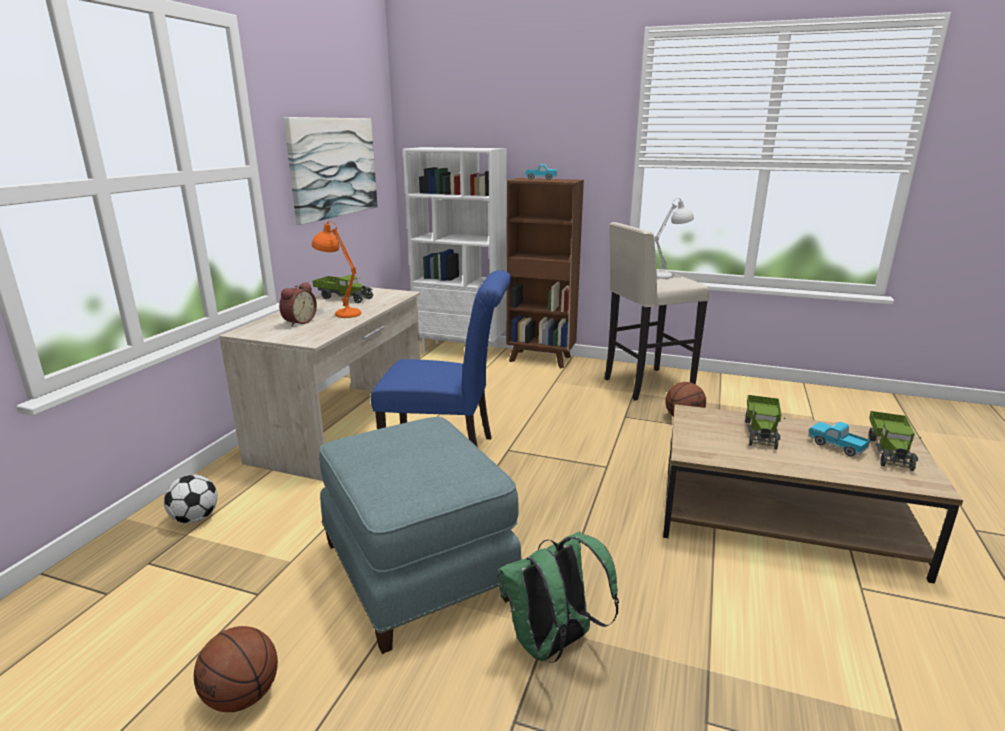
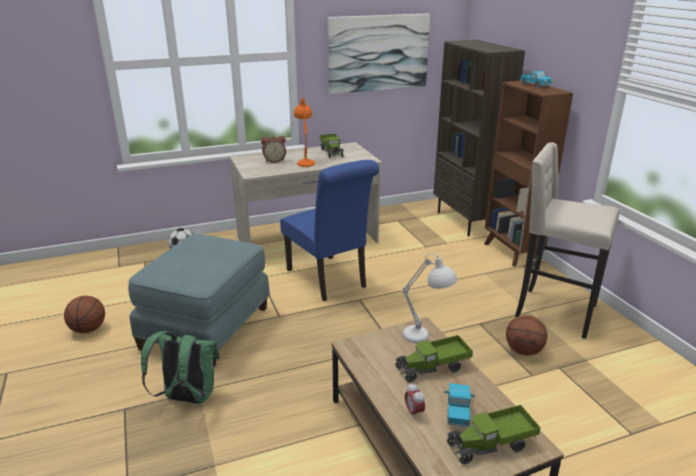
camera: 50 degrees right, 5 degrees up
(461, 351) = (465, 222): white bookcase -> brown bookcase
(669, 275) = (595, 211): white table lamp -> white table lamp (426, 338)
(825, 464) = (414, 412): none -> alarm clock

